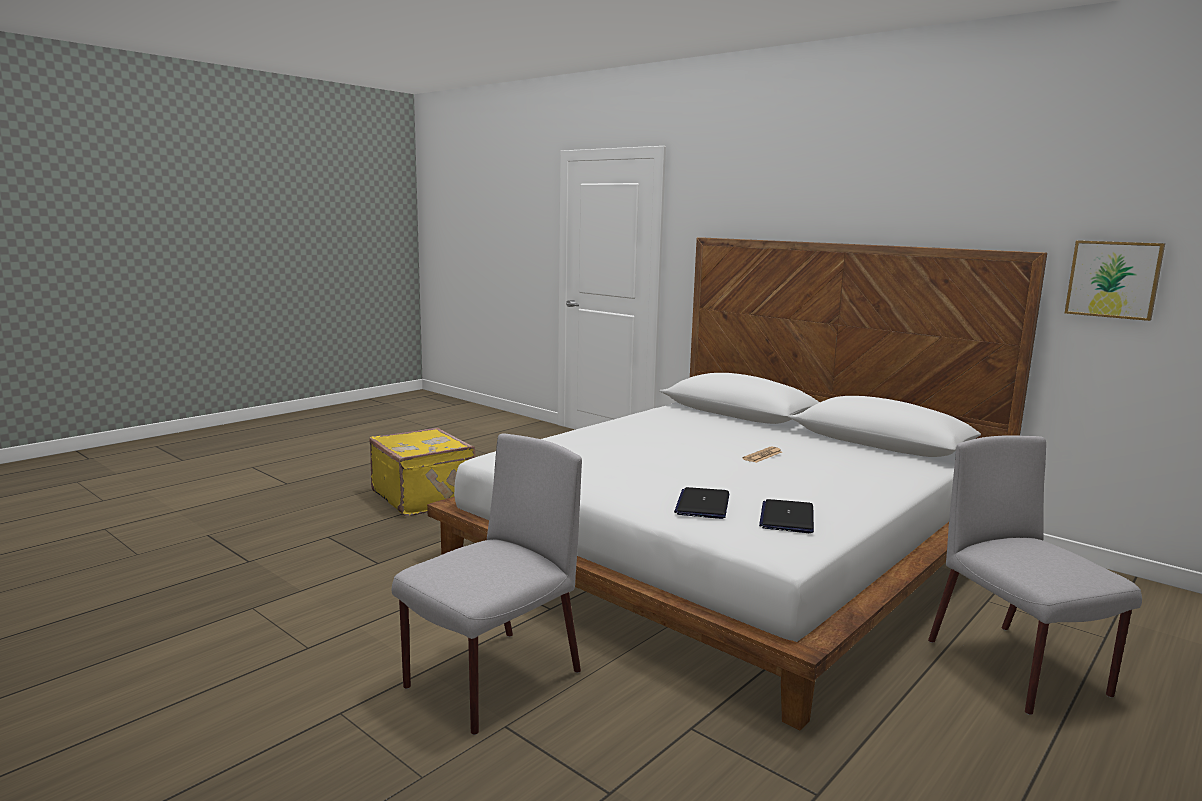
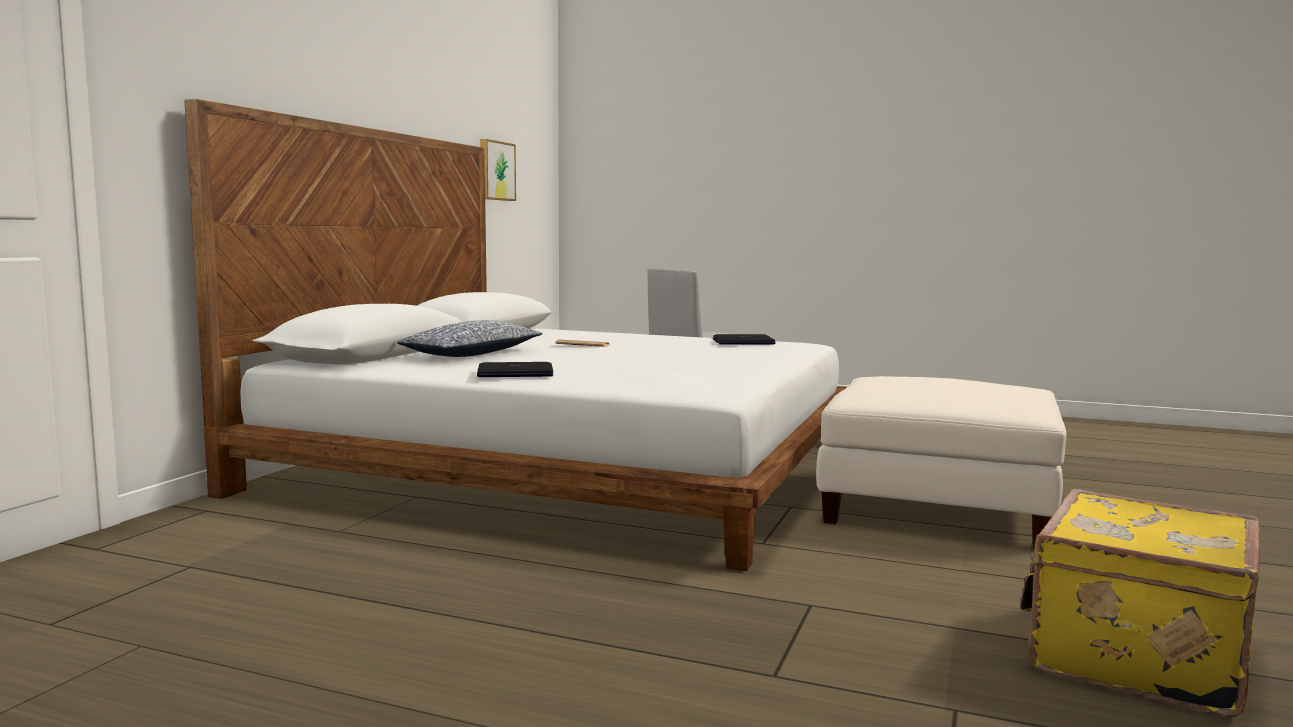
camera: 110 degrees left, 5 degrees down
(424, 497) = (494, 647): yellow suitcase -> yellow suitcase (1133, 656)
(491, 681) = (937, 506): grey chair -> white ottoman
(702, 504) = (750, 350): laptop -> laptop (515, 373)
(723, 428) = (471, 354): none -> pillow

